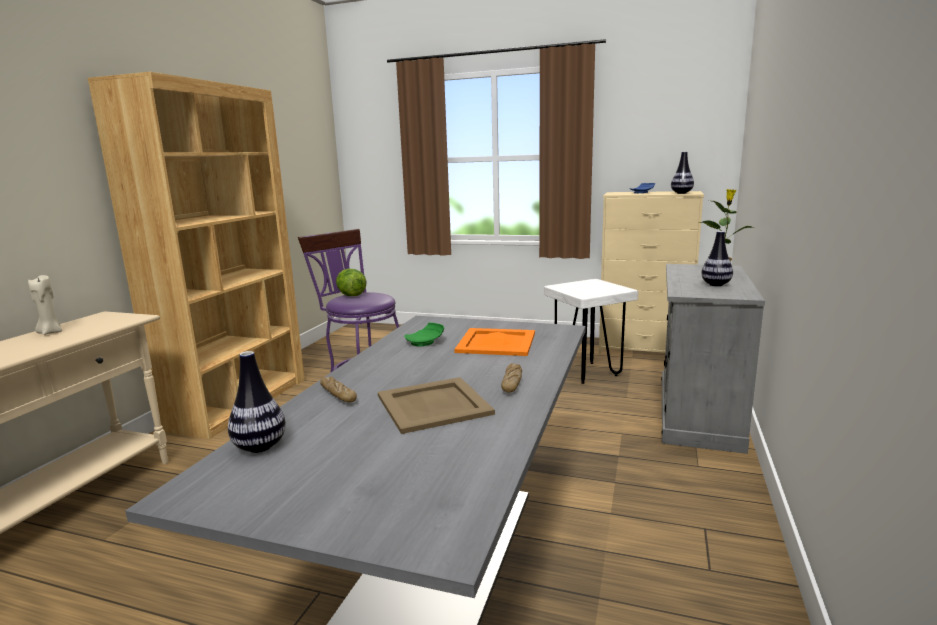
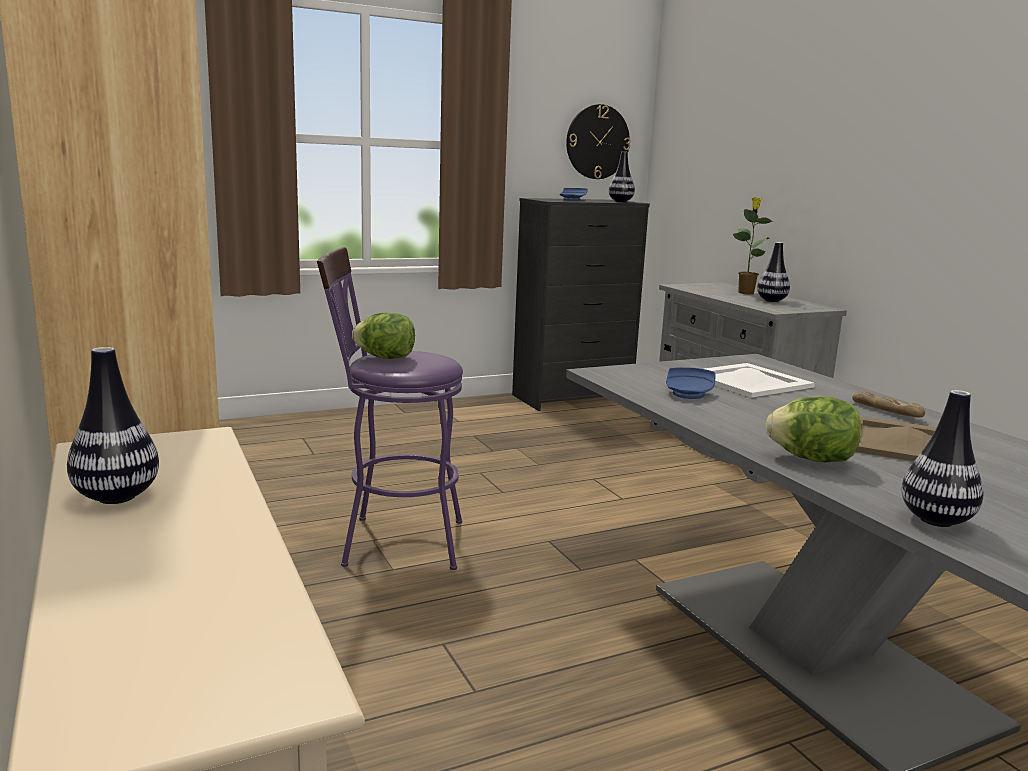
camera: 45 degrees left, 0 degrees up
(50, 332) = (117, 497): beige candle -> vase
(338, 395) = (812, 459): bread -> lettuce
(425, 342) = (689, 393): green plate -> blue plate
(495, 342) = (748, 381): orange tray -> white tray
(587, 372) = (568, 433): white stool -> none
(645, 349) = (573, 397): beige dresser -> black dresser
(683, 144) = (597, 142): none -> wall clock

